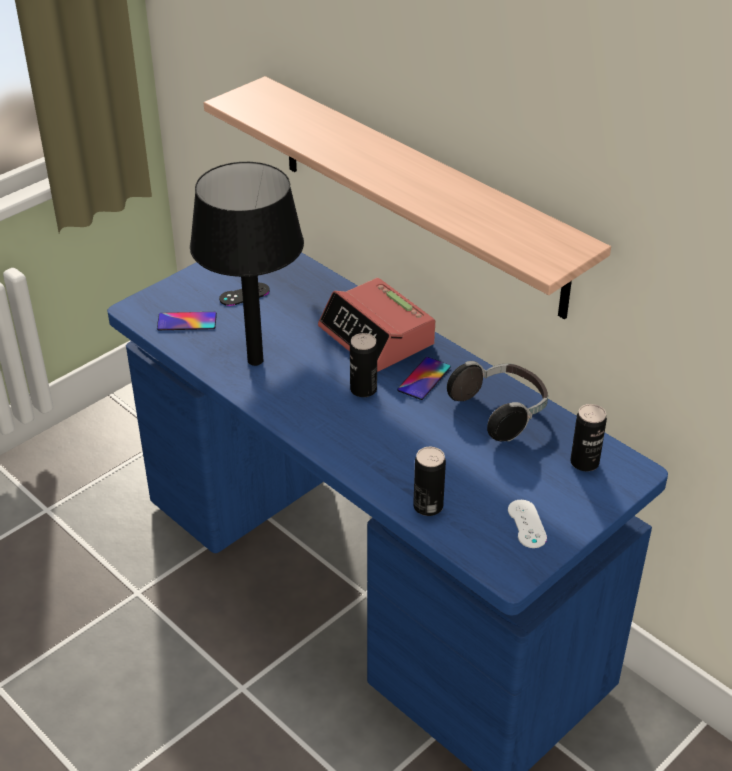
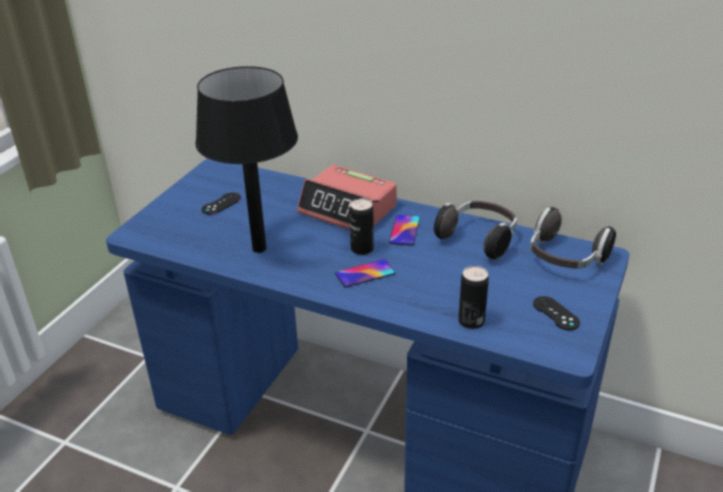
camera: 20 degrees left, 5 degrees down
(187, 322) = (183, 233): phone -> phone (365, 274)
(419, 195) = (363, 83): shelf -> none
(527, 524) = (556, 313): white game controller -> black game controller
(584, 462) = (565, 259): can -> headphones

